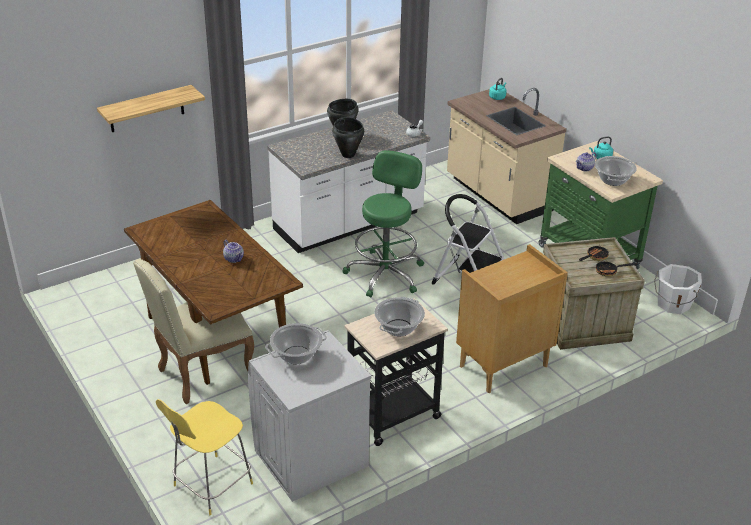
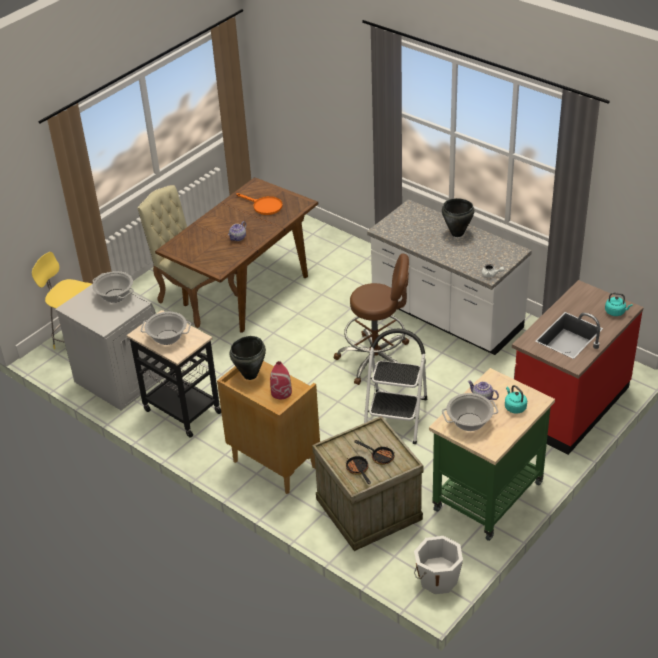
camera: 75 degrees right, 5 degrees up
(146, 109) = (335, 108): shelf -> none
(188, 232) = (264, 206): none -> orange frying pan
(348, 154) = (420, 246): black cooking pot -> black cooking pot (250, 375)
(385, 273) = (377, 359): green stool -> brown stool
(497, 195) = (569, 405): beige counter -> red counter
(526, 269) = (281, 392): none -> red vase

